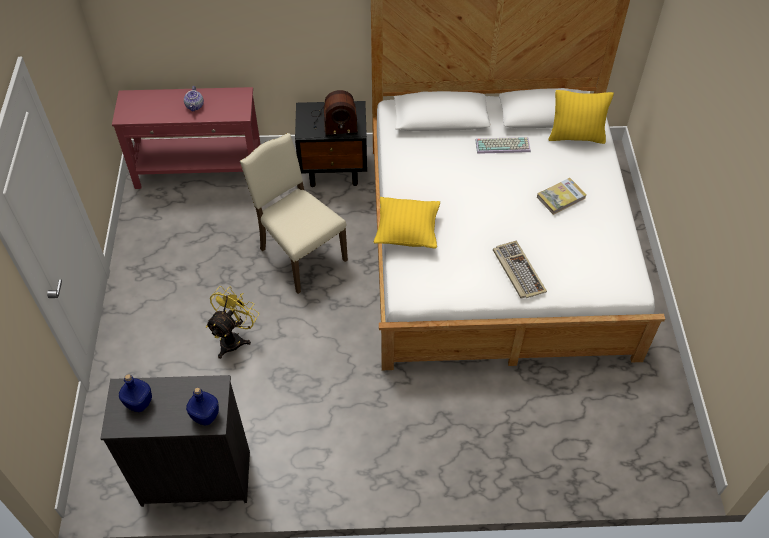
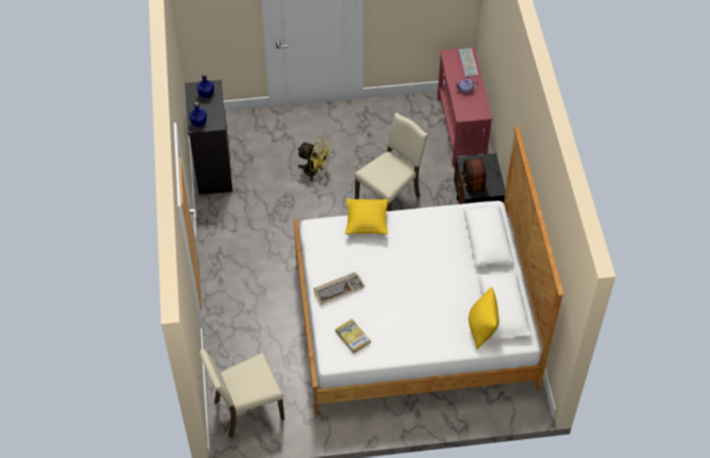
camera: 85 degrees right, 0 degrees up
(503, 145) = (463, 279): keyboard -> keyboard (469, 63)
(561, 197) = (412, 316): book -> book (352, 337)
(642, 443) = (246, 409): none -> beige chair

